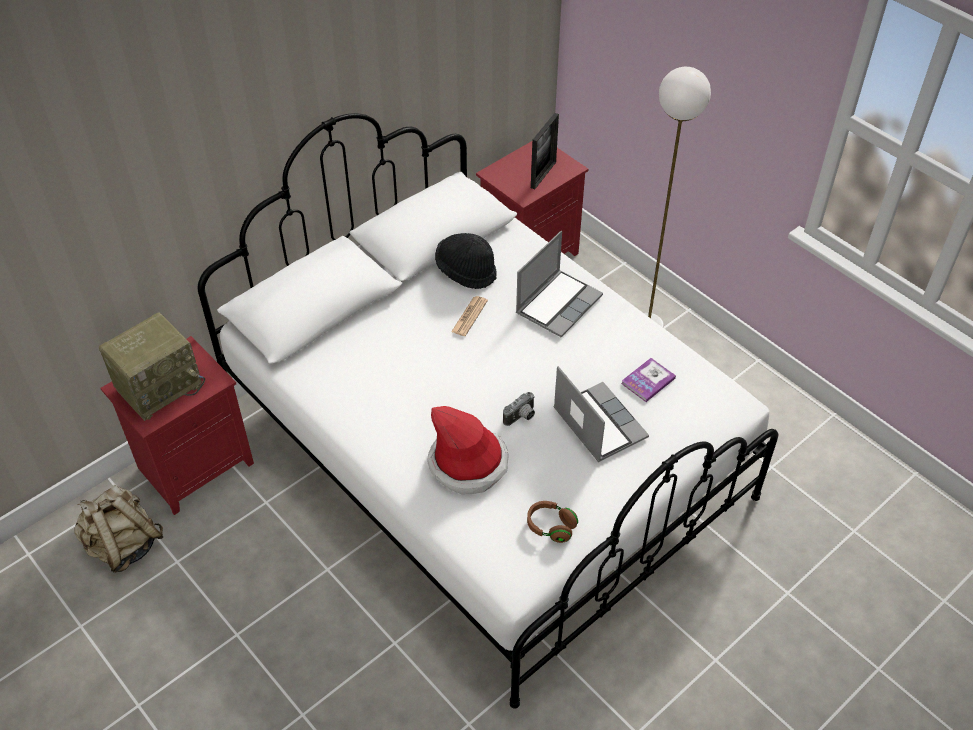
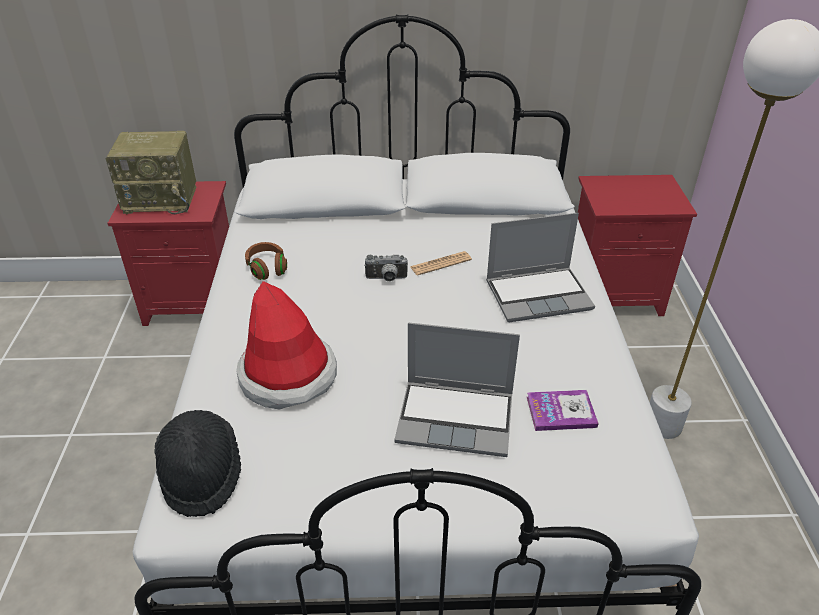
camera: 40 degrees right, 10 degrees down
(124, 545) = (90, 325): beige backpack -> none
(466, 271) = (480, 231): black hat -> black hat (201, 474)
(521, 417) = (386, 367): camera -> camera (386, 279)
(543, 175) = (643, 200): picture frame -> none
(551, 527) = (287, 486): brown headphones -> brown headphones (267, 268)
(598, 423) = (457, 418): laptop -> laptop turned 90 degrees clockwise

